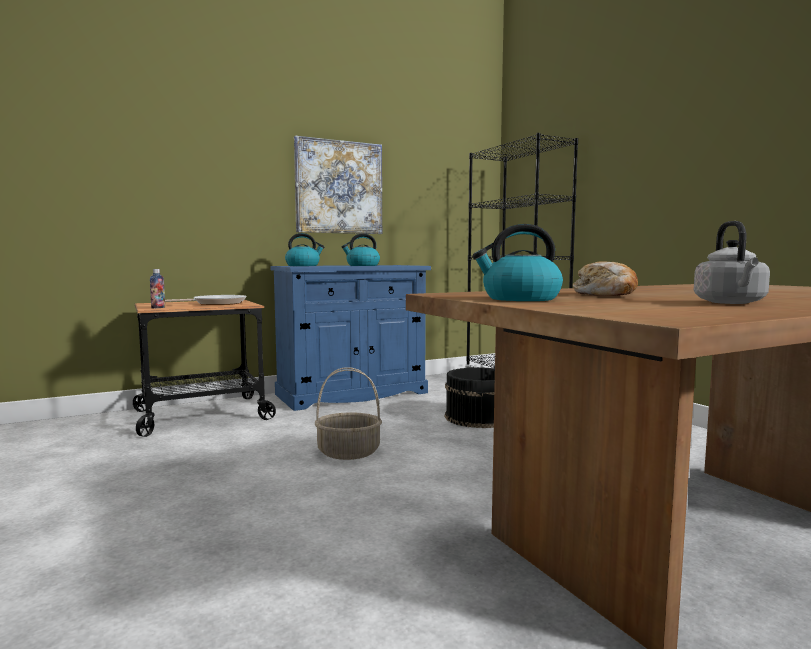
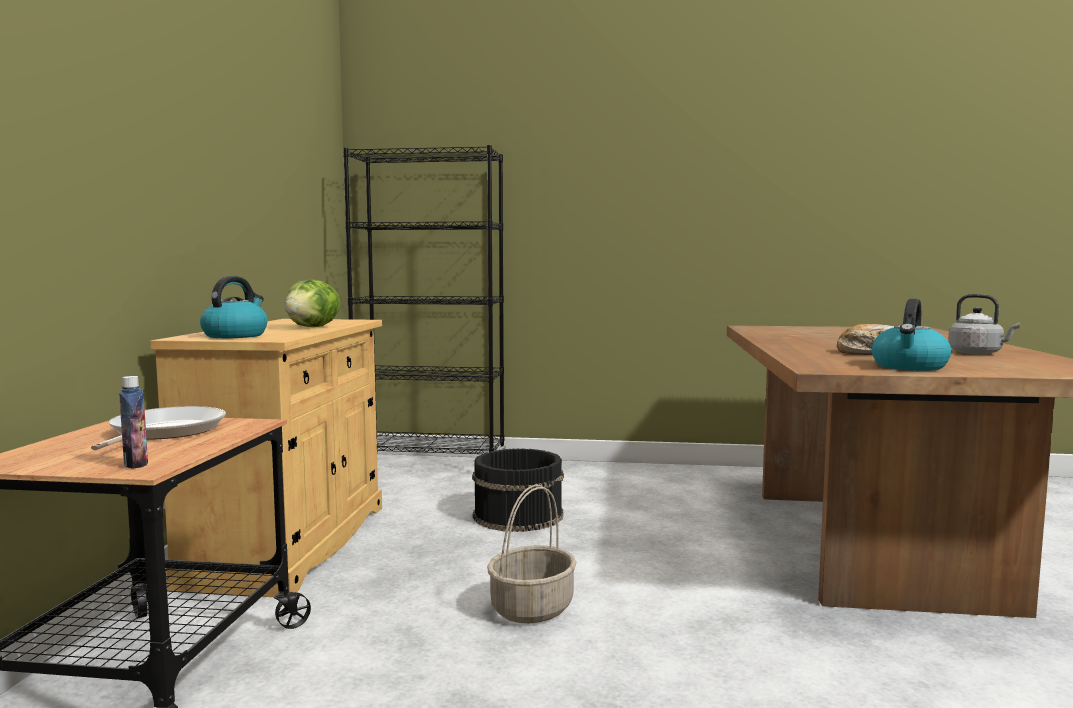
camera: 55 degrees left, 0 degrees up
(339, 187) = (212, 188): picture -> none
(352, 394) = (291, 543): blue cabinet -> beige cabinet
(362, 265) = (313, 327): kettle -> lettuce

